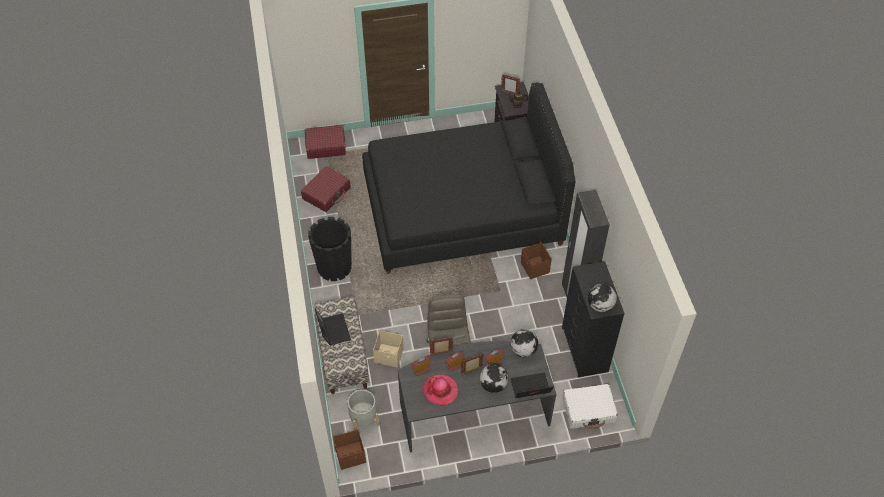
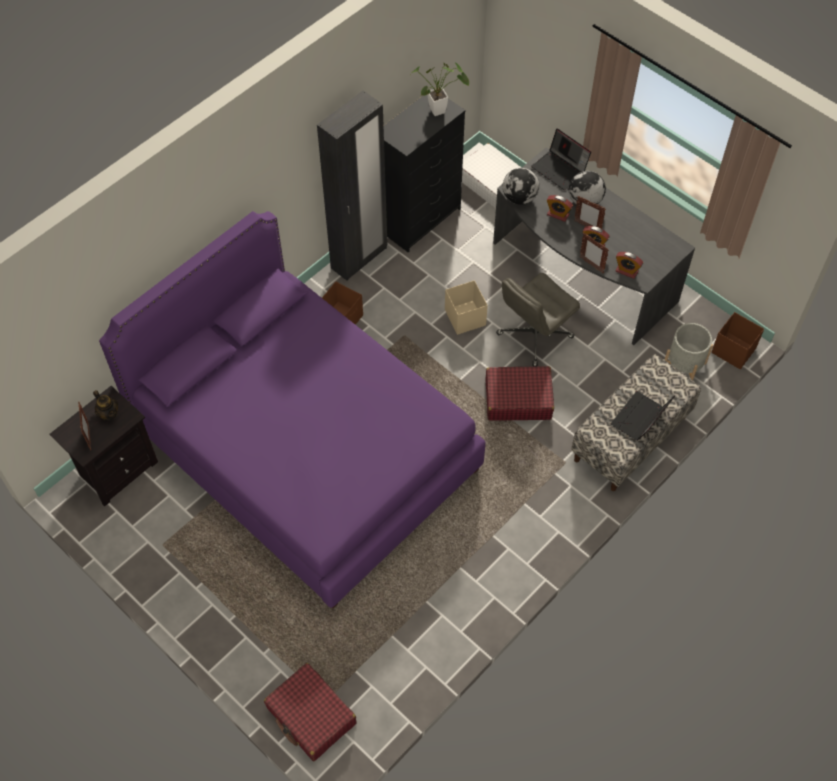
camera: 125 degrees left, 5 degrees up
(326, 193) = (403, 642): red suitcase -> red suitcase (518, 399)
(334, 267) = (518, 539): black planter -> none
(389, 356) = (588, 392): beige storage box -> beige storage box (465, 317)
(440, 390) = (634, 240): hat -> none
(462, 210) = (306, 449): black bed -> purple bed
(600, 305) = (441, 110): globe -> potted plant

